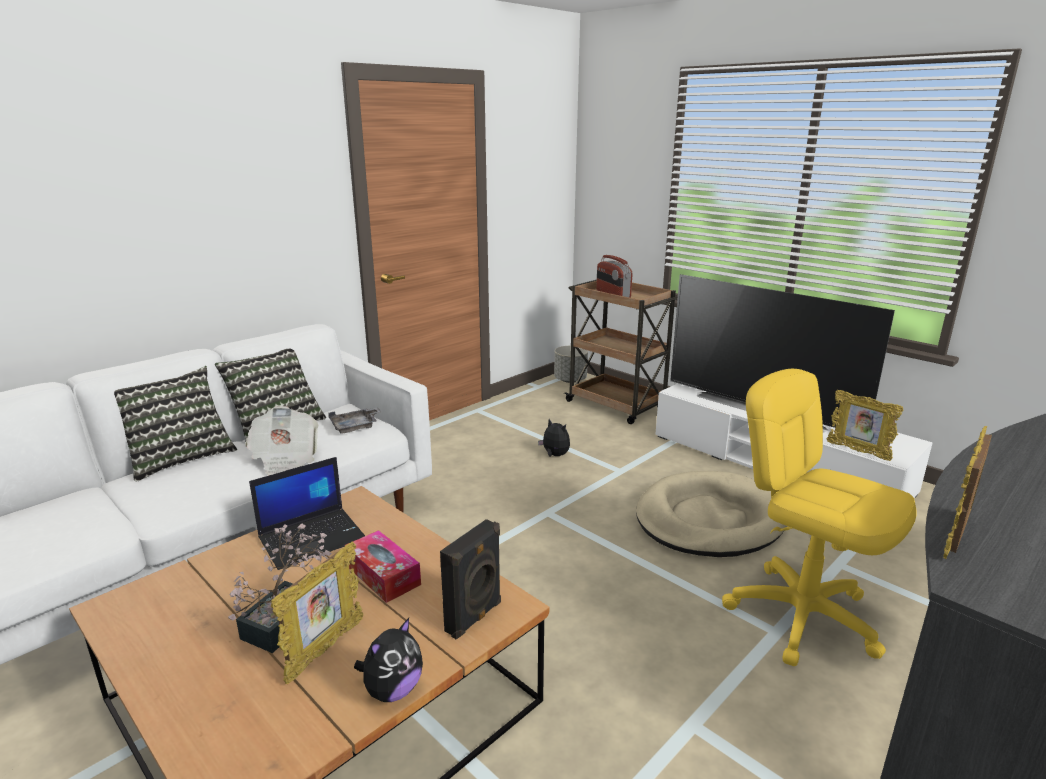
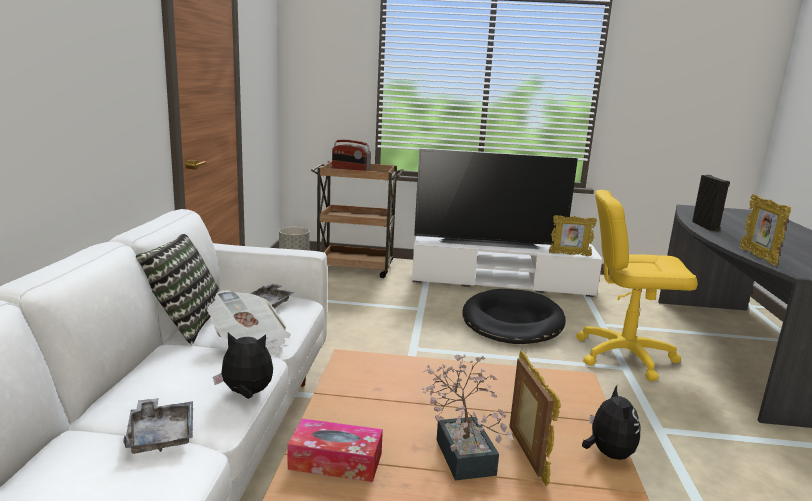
camera: 40 degrees left, 5 degrees down
(122, 510) = (161, 434): none -> grey tray
(180, 457) = (127, 373): pillow -> none
(313, 537) = (369, 394): laptop -> none
(383, 575) = (471, 396): tissue box -> tissue box (335, 461)
(475, 617) = (571, 395): black speaker -> black speaker (706, 226)
(554, 455) = (361, 310): plush toy -> plush toy (247, 394)
(709, 519) = (512, 322): beige dog bed -> black dog bed

